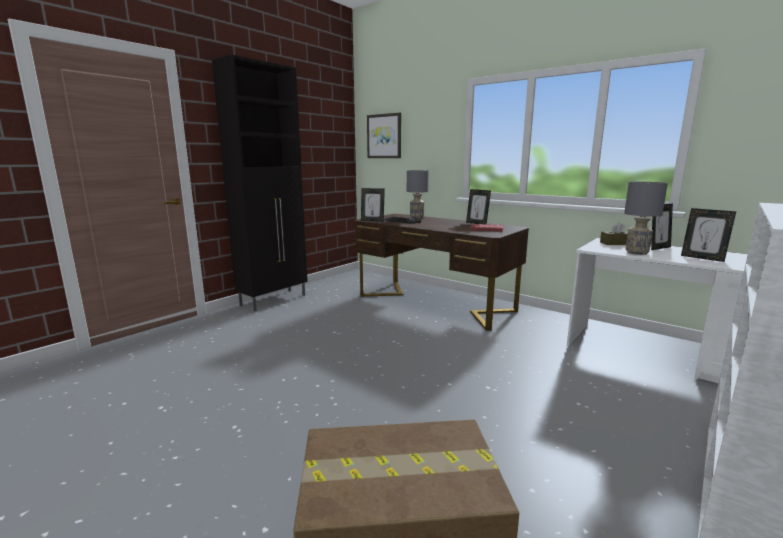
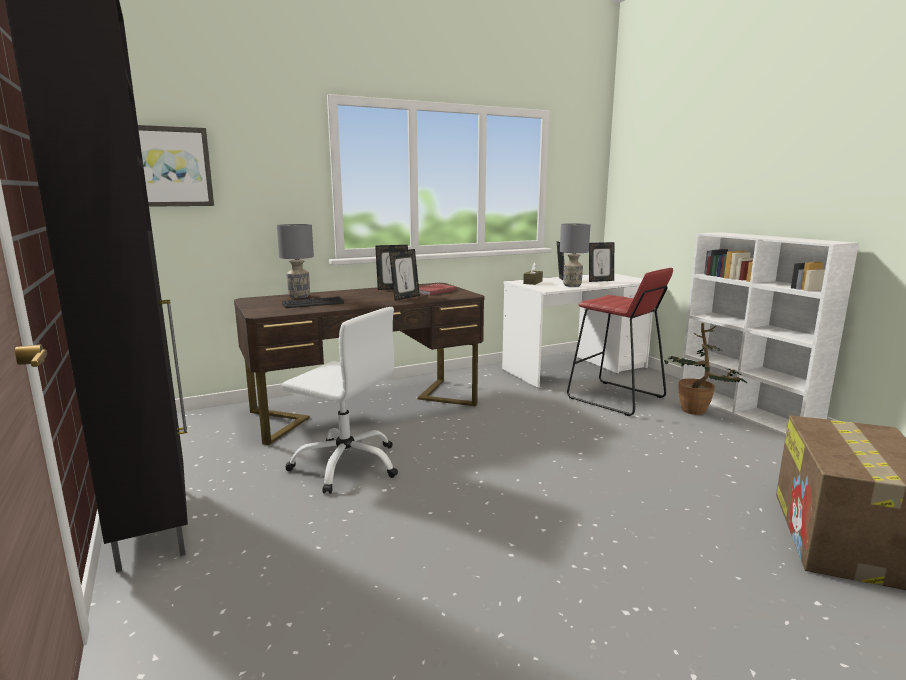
camera: 65 degrees left, 0 degrees up
(355, 317) = (347, 464): none -> white office chair
(372, 221) = (279, 312): picture frame -> picture frame (405, 297)
(610, 387) = (616, 398): none -> red stool
(658, 446) = (698, 412): none -> potted plant

